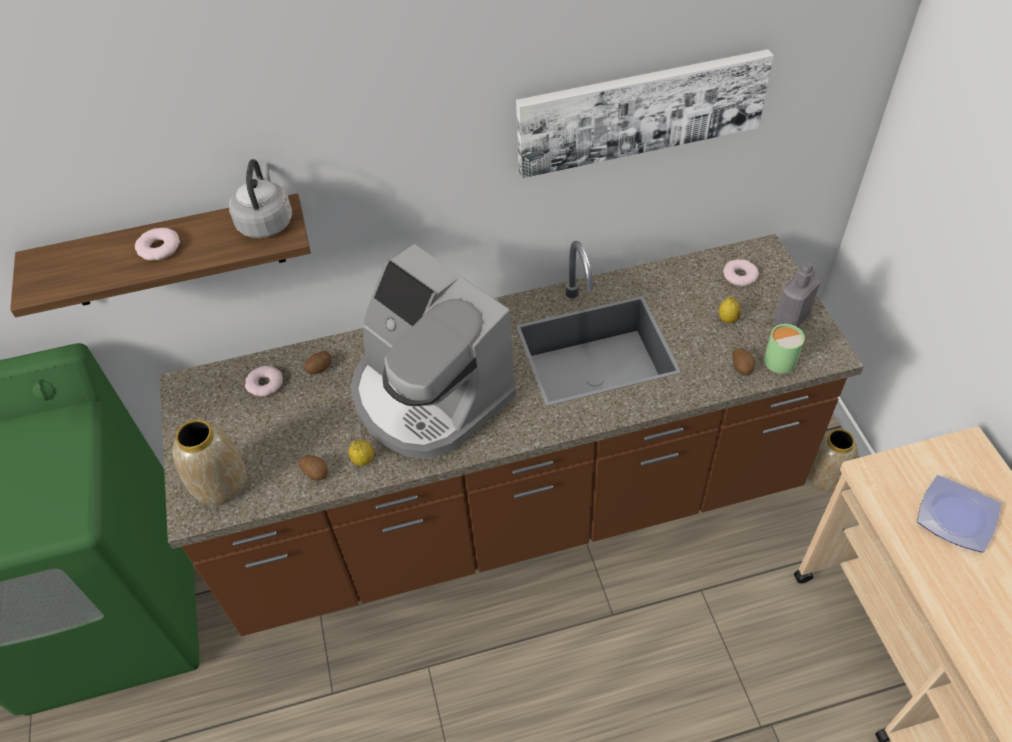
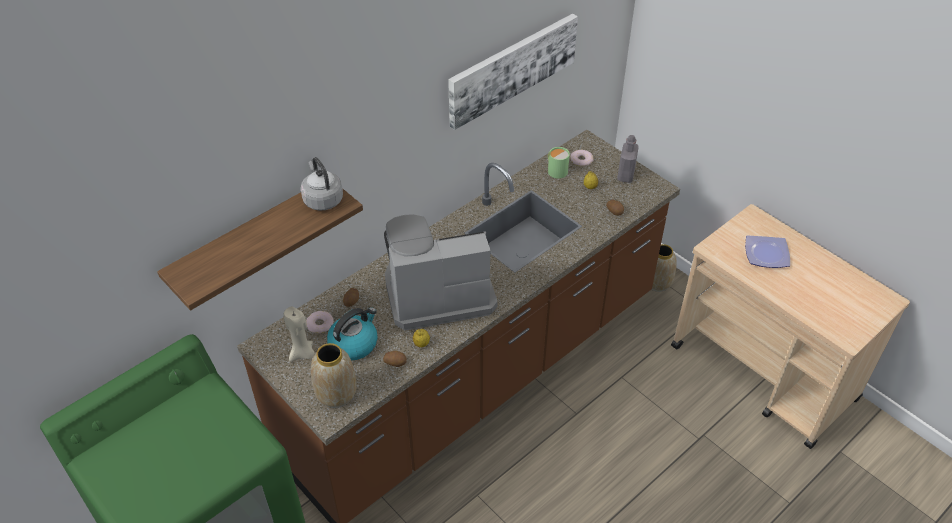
camera: 30 degrees left, 5 degrees down
(159, 248) = (262, 236): donut -> none
(220, 415) = (303, 353): none -> beige candle
(285, 426) = (354, 343): none -> kettle
(429, 395) = (437, 292): coffee machine -> coffee machine turned 150 degrees clockwise
(779, 357) = (632, 199): green mug -> green mug (556, 170)

